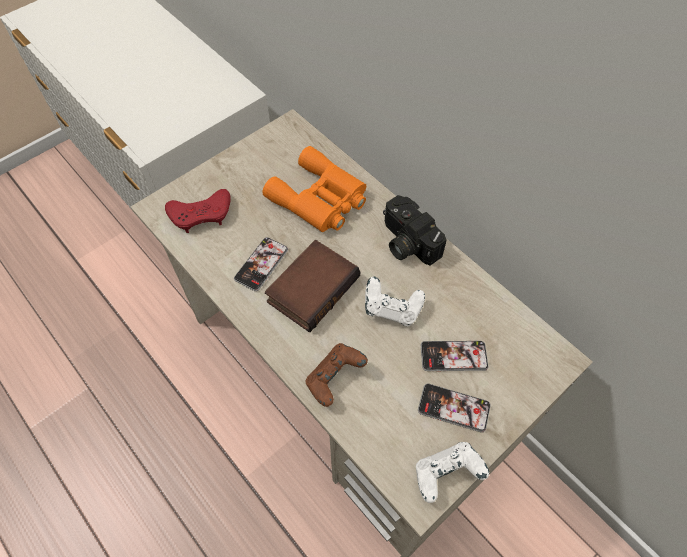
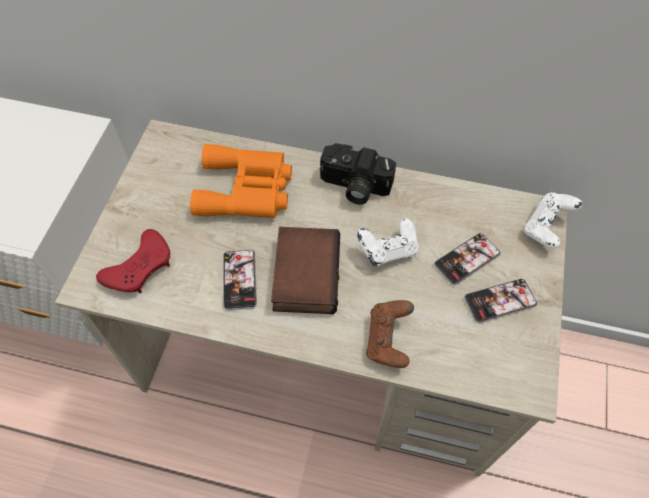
camera: 35 degrees left, 0 degrees up
(446, 475) = (536, 358): white game controller -> white game controller (546, 228)

